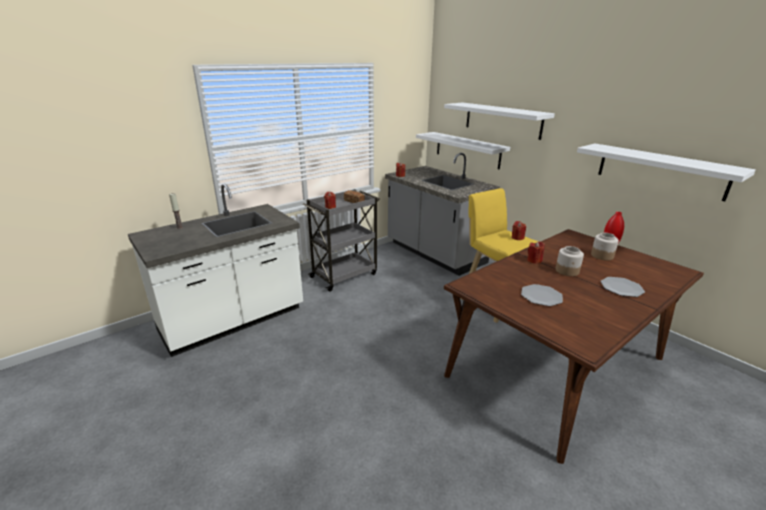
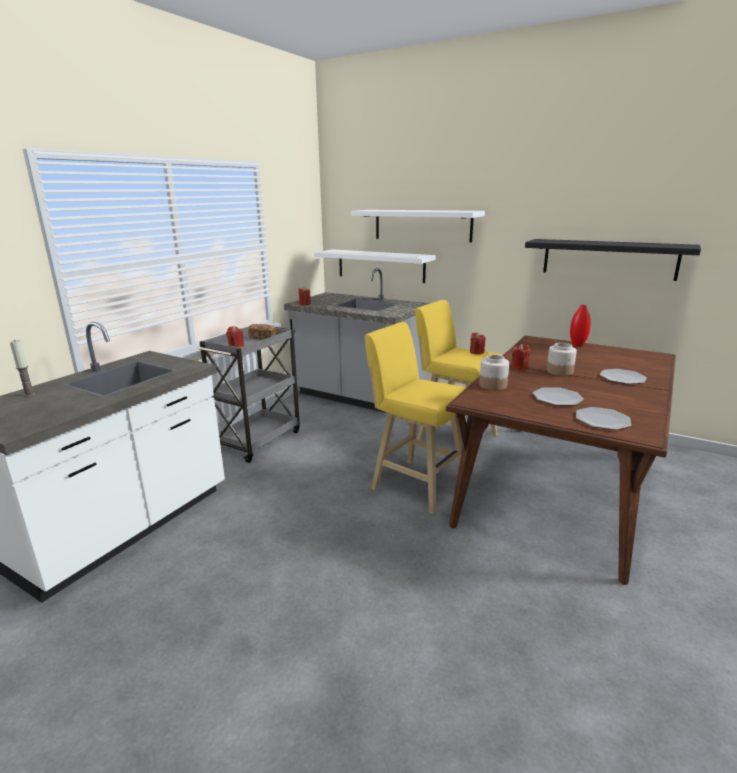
camera: 20 degrees left, 5 degrees down
(438, 335) = (416, 484): none -> yellow stool
(563, 325) = (602, 420): none -> plate
(601, 255) = (578, 353): jar -> jar (492, 385)
(660, 170) = (608, 259): white shelf -> black shelf

